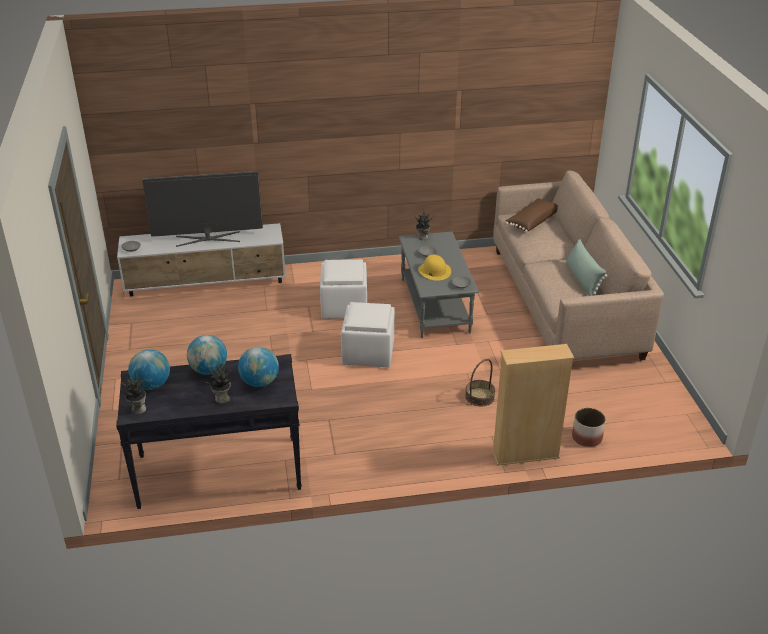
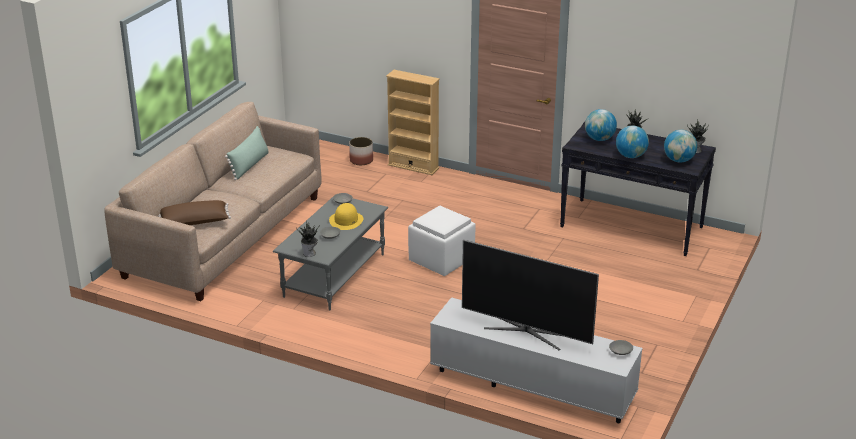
camera: 145 degrees left, 5 degrees down
(343, 307) = (416, 306): white ottoman -> none
(479, 396) = (396, 203): basket -> none

